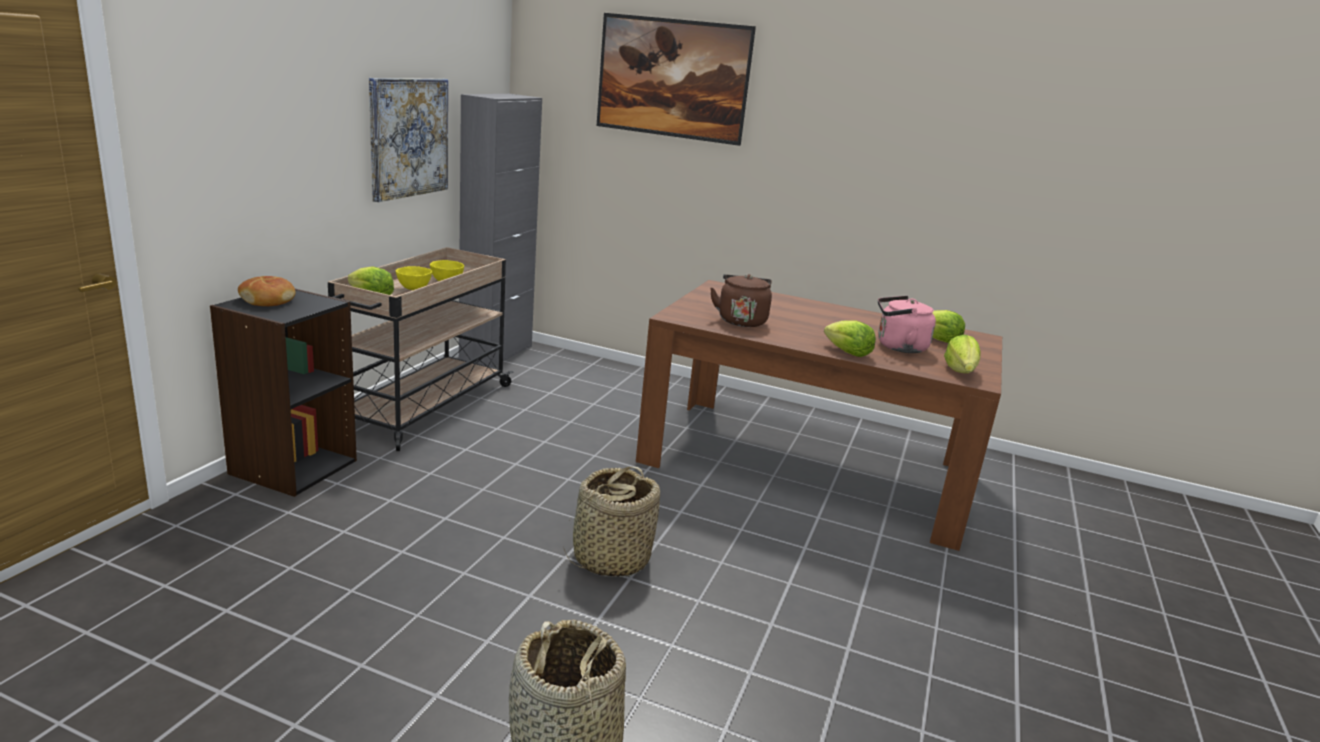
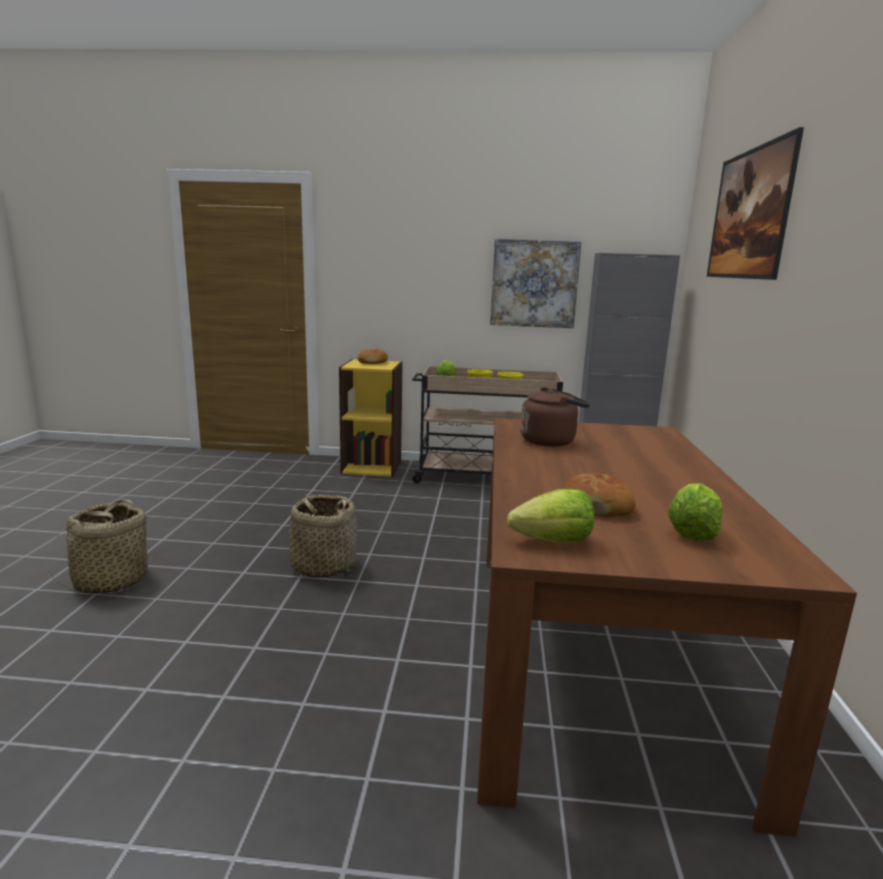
camera: 75 degrees right, 5 degrees down
(293, 466) = (372, 466): black bookcase -> yellow bookcase
(847, 352) = (522, 481): lettuce -> none
(898, 347) = (598, 506): pink kettle -> bread

